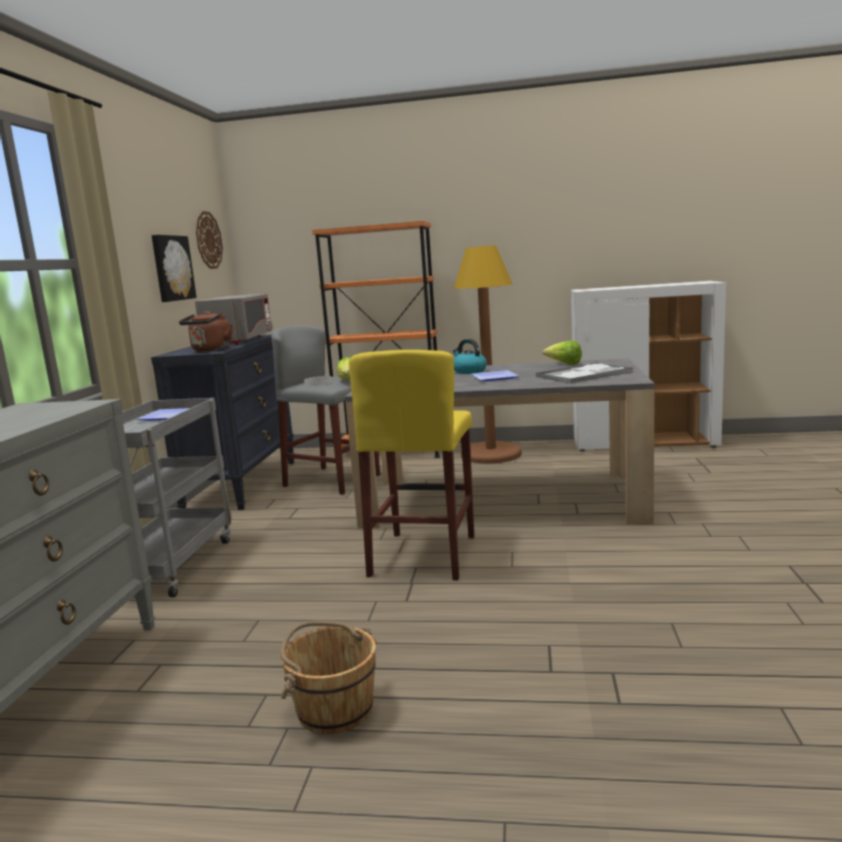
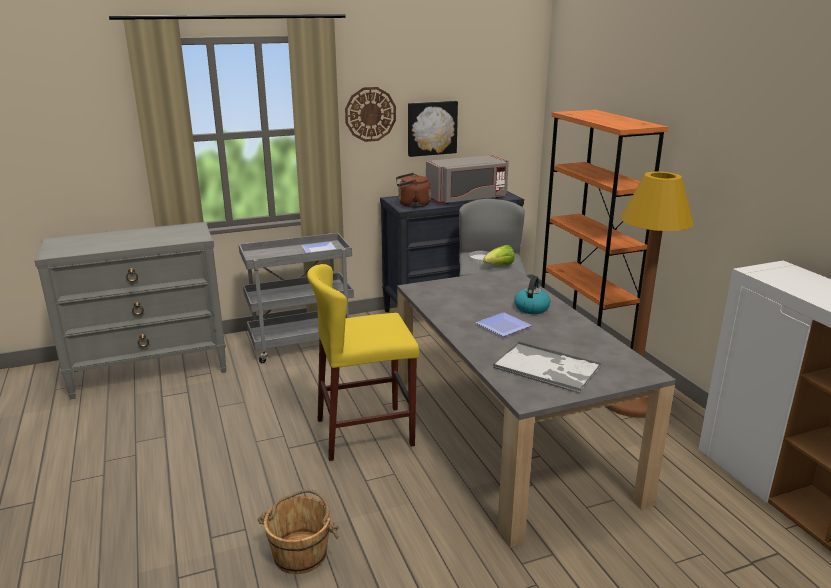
camera: 60 degrees right, 10 degrees up
(208, 240) = (500, 100): wall clock -> wall clock (370, 114)
(334, 708) = (154, 463): brown bucket -> brown bucket (301, 553)
(564, 364) = (603, 347): lettuce -> none

